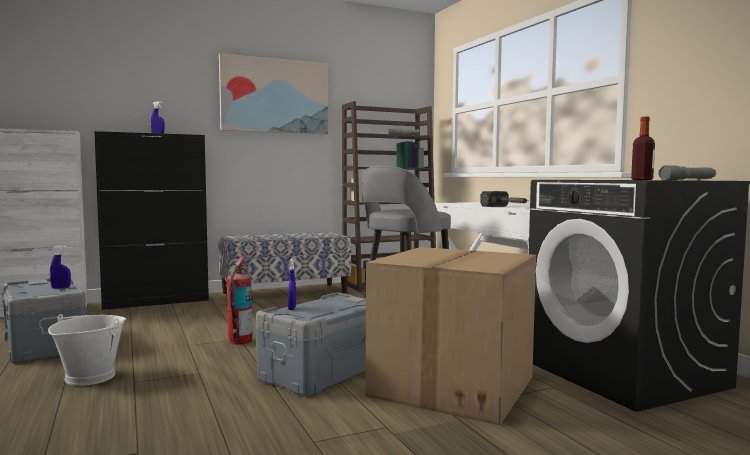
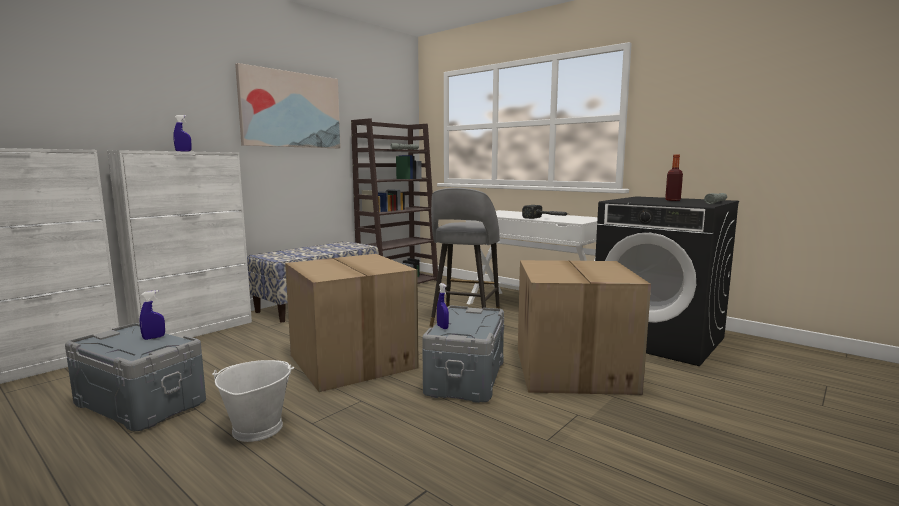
camera: 25 degrees left, 5 degrees up
(157, 301) = (195, 331): black cabinet -> white cabinet
(239, 341) = (350, 361): fire extinguisher -> cardboard box

